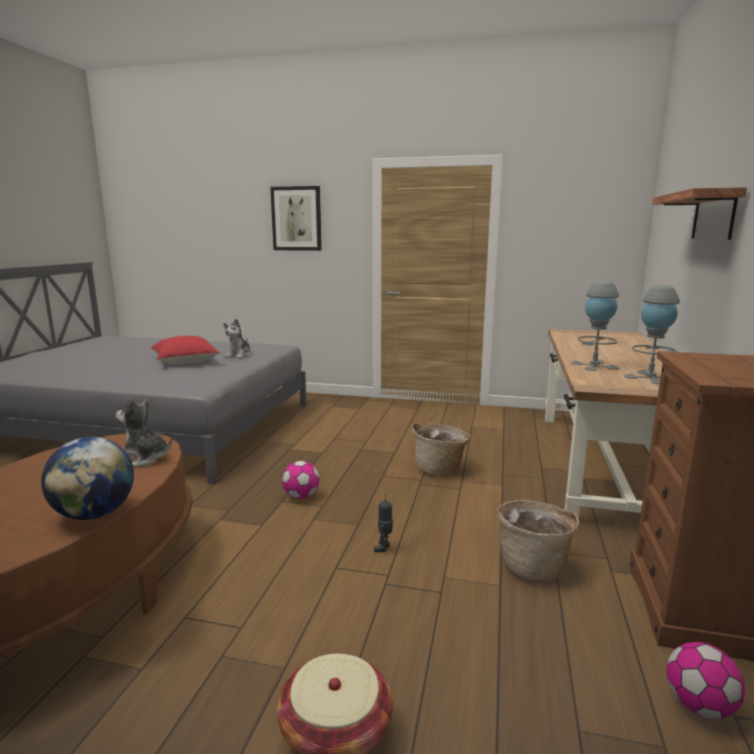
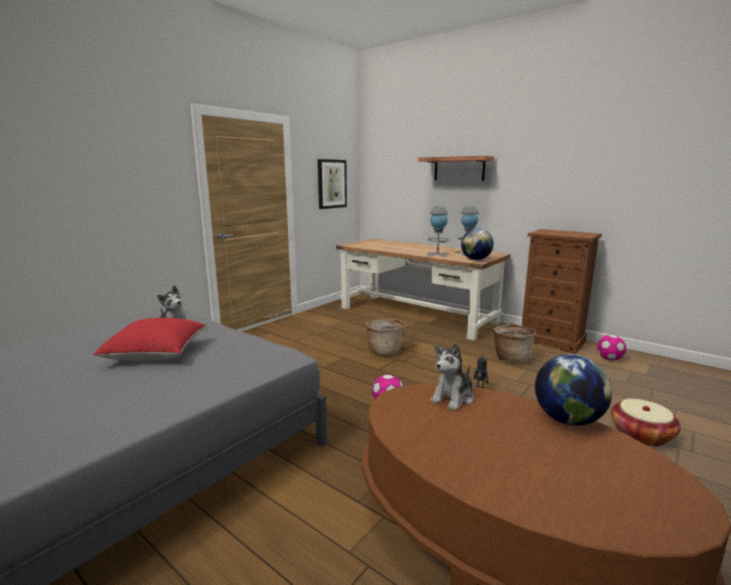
camera: 65 degrees left, 0 degrees up
(296, 218) = (111, 162): picture -> picture (331, 184)
(604, 385) = (476, 259): none -> globe

